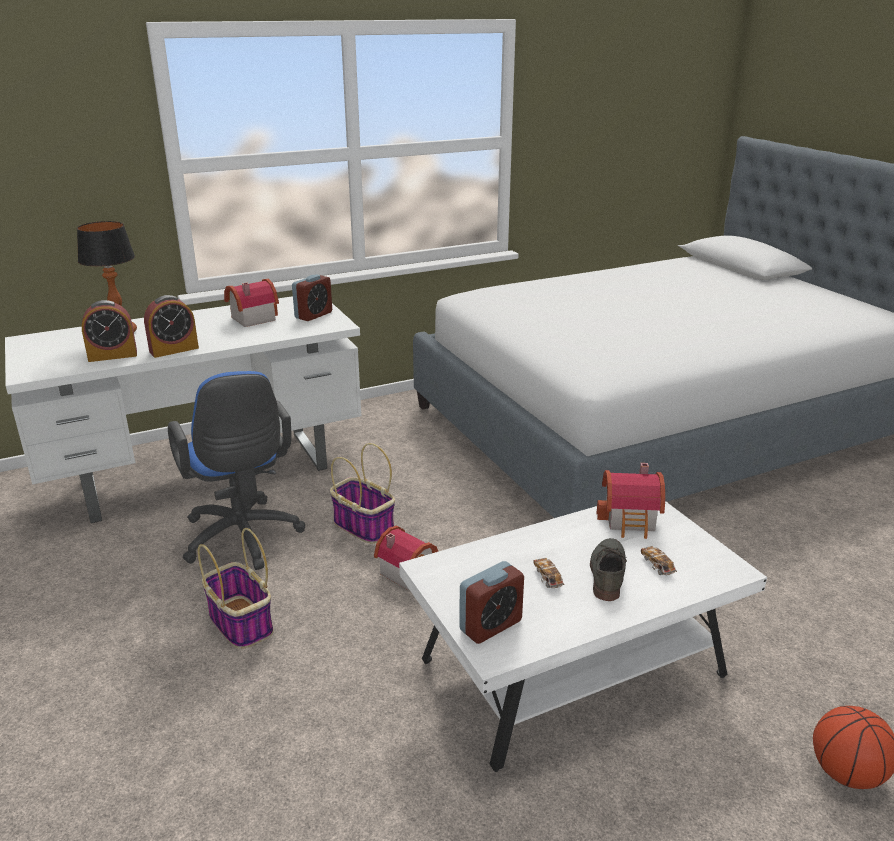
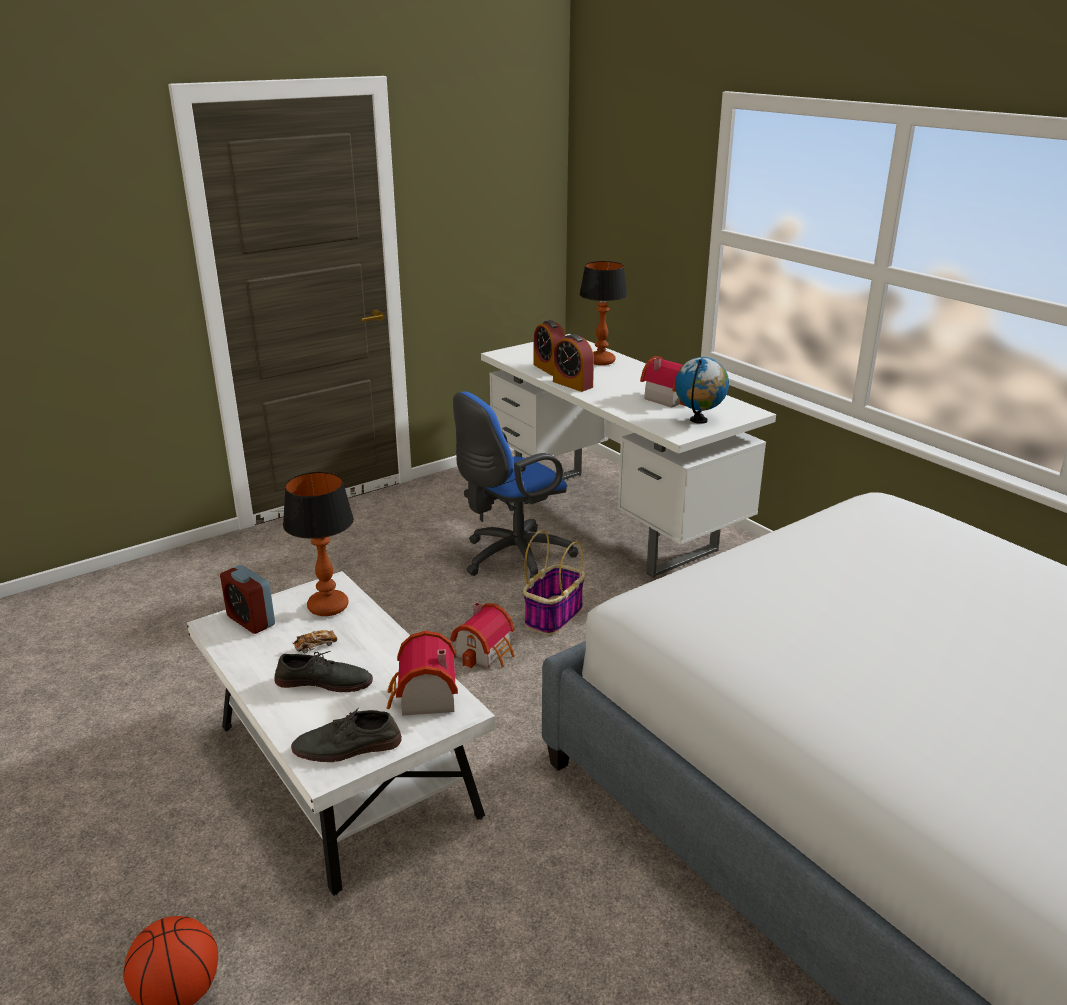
camera: 80 degrees right, 0 degrees up
(240, 622) = (399, 580): basket -> none
(313, 315) = (699, 420): alarm clock -> globe
(475, 571) = (328, 607): none -> table lamp
(657, 566) = (334, 714): toy car -> none
(700, 559) = (347, 747): none -> grey shoe

